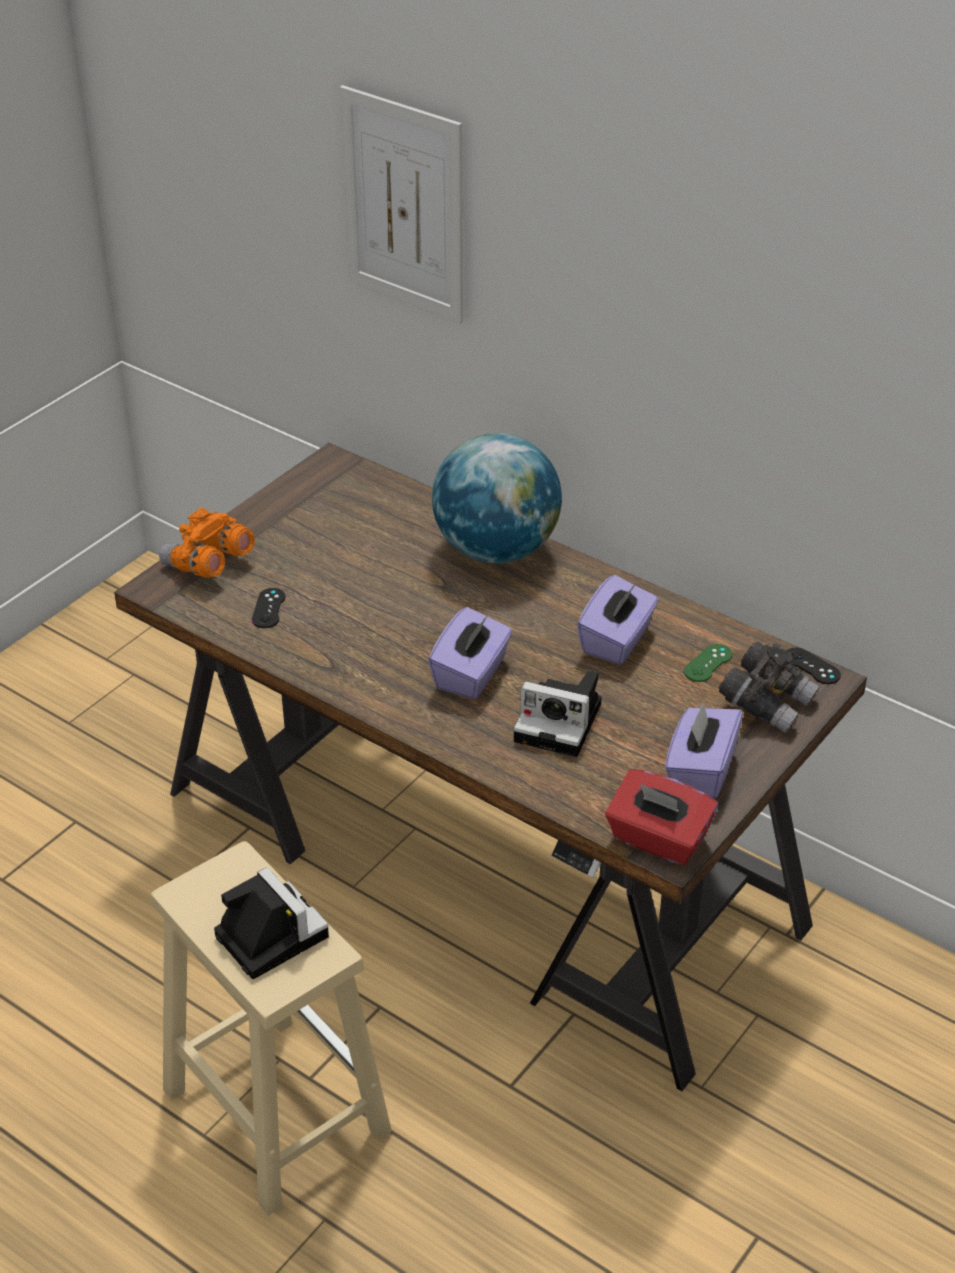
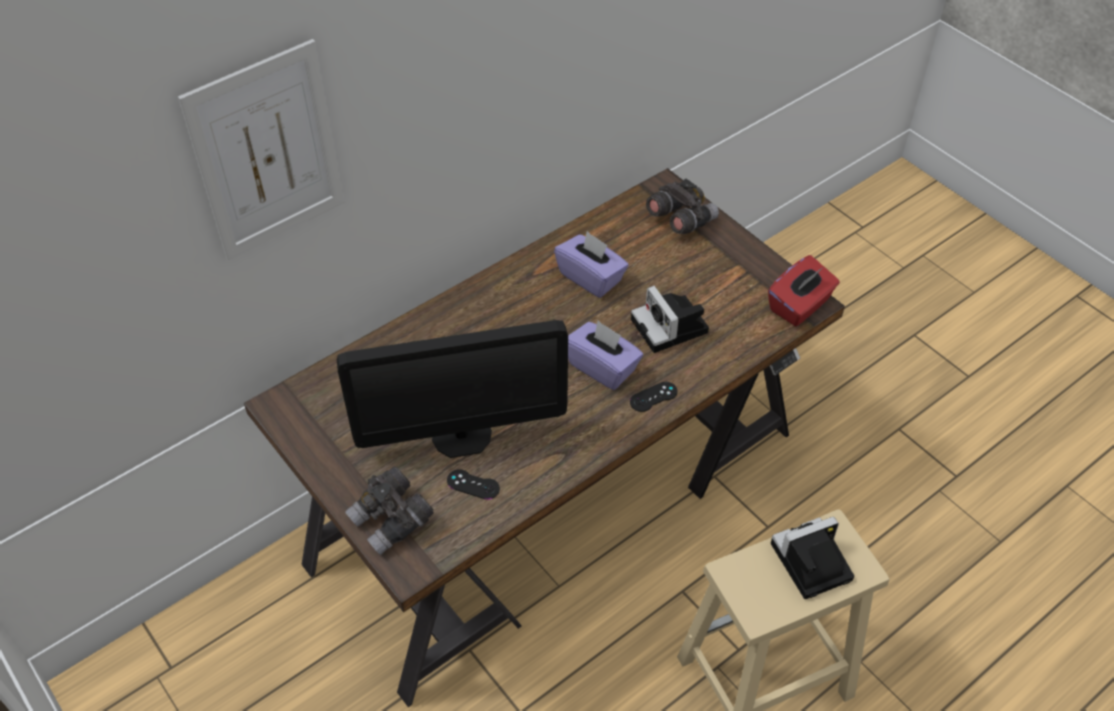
camera: 75 degrees left, 10 degrees up
(208, 565) = (392, 521): orange binoculars -> grey binoculars
(332, 588) = (462, 436): none -> monitor
(496, 550) = (454, 320): globe -> none
(562, 722) = (671, 328): camera -> camera turned 120 degrees clockwise
(700, 770) = (738, 269): purple tissue box -> none
(708, 663) = (631, 237): green game controller -> none
(811, 666) = (650, 189): black game controller -> black game controller (653, 397)

